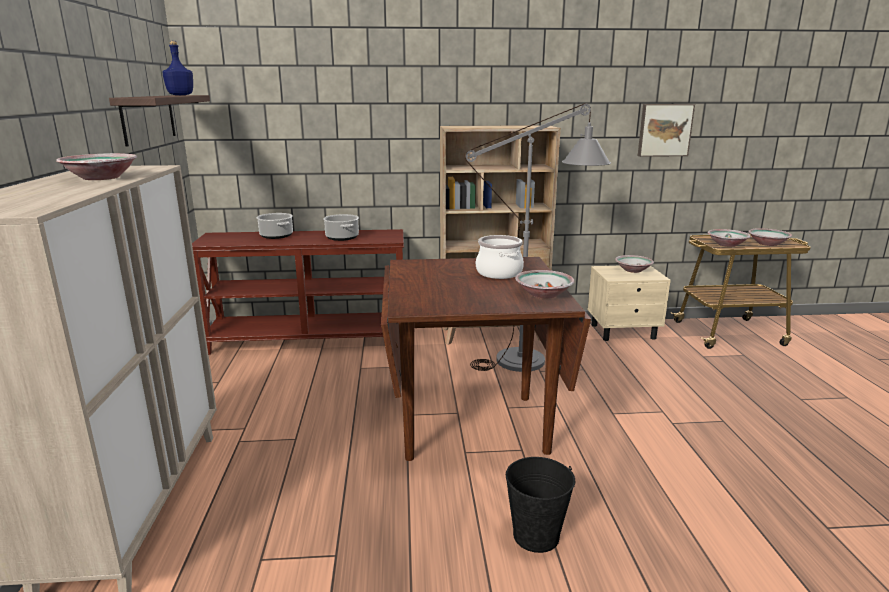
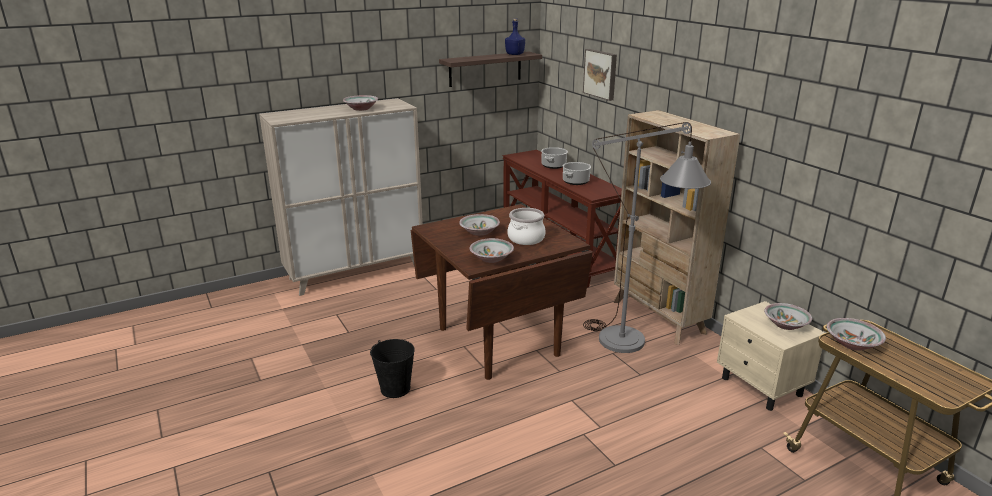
camera: 65 degrees right, 5 degrees up
(664, 130) = (870, 175): picture -> picture (601, 74)
(767, 243) = (915, 374): bowl -> bowl (480, 232)

